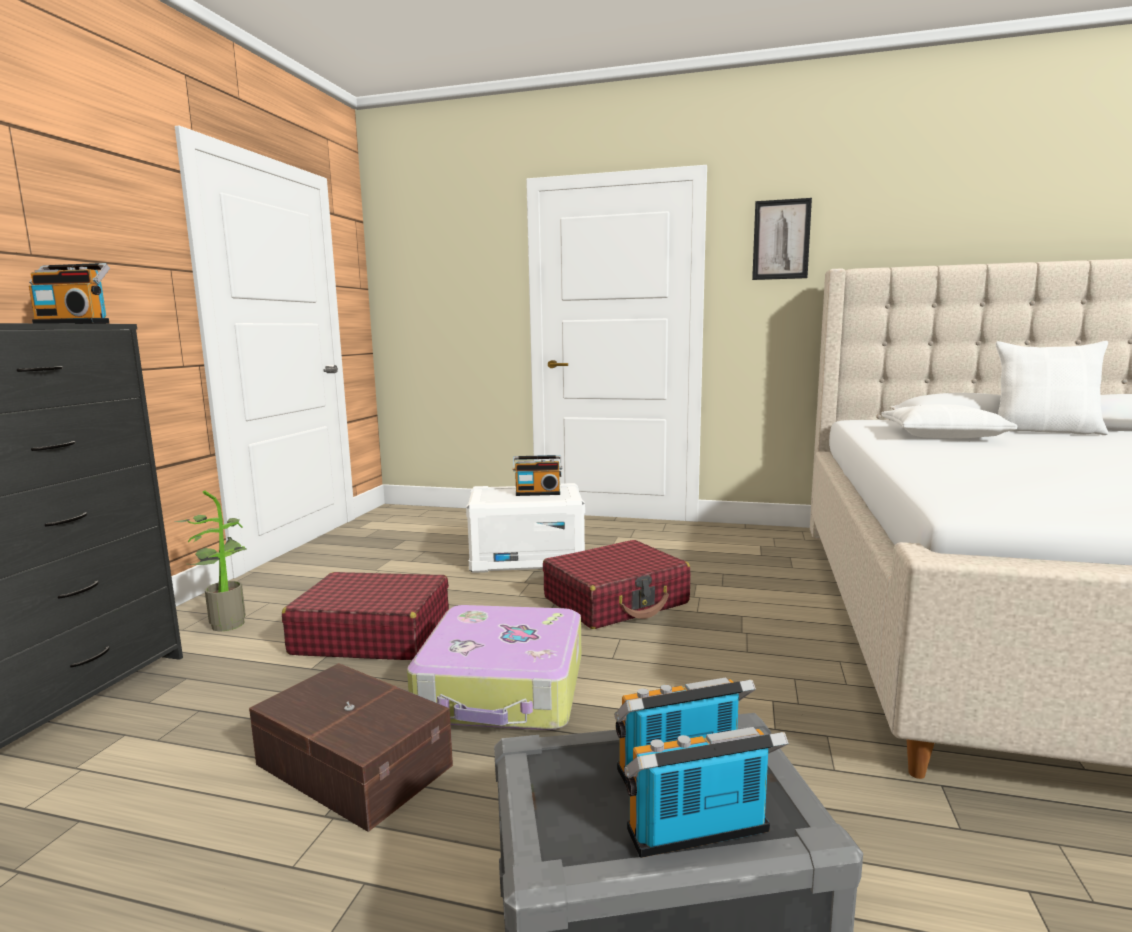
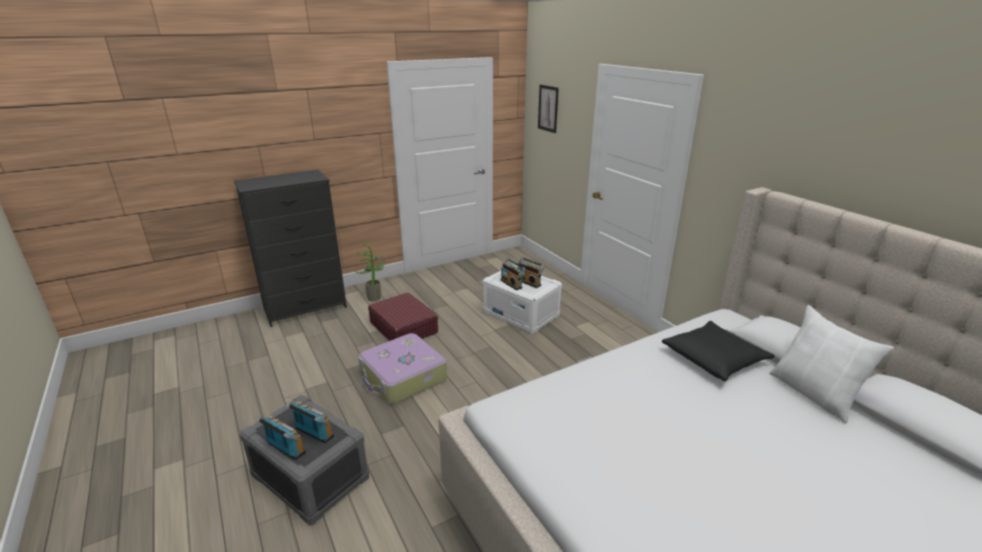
camera: 45 degrees right, 15 degrees up
(75, 324) = (314, 175): radio -> radio (512, 284)
(355, 763) = (331, 377): brown storage box -> none
(616, 601) = (510, 362): red suitcase -> none
(781, 239) = (742, 148): picture -> picture (548, 108)
(942, 435) = (714, 358): white pillow -> black pillow

